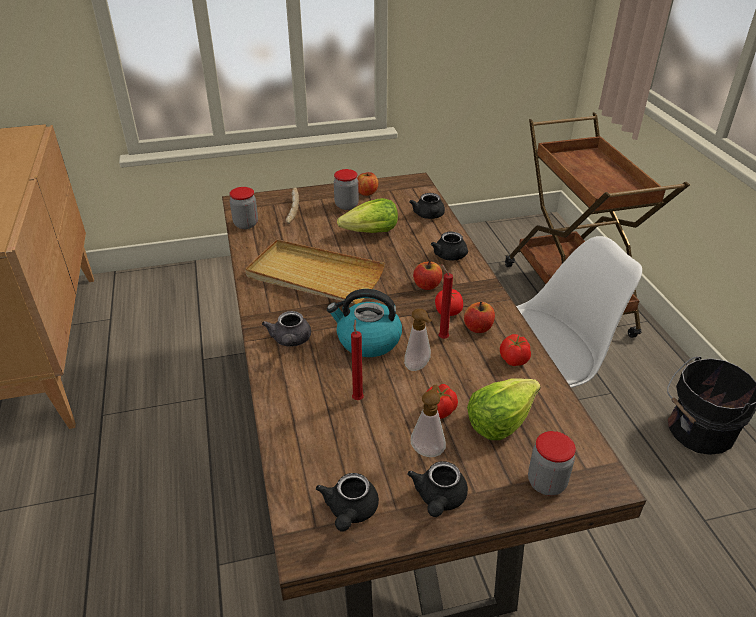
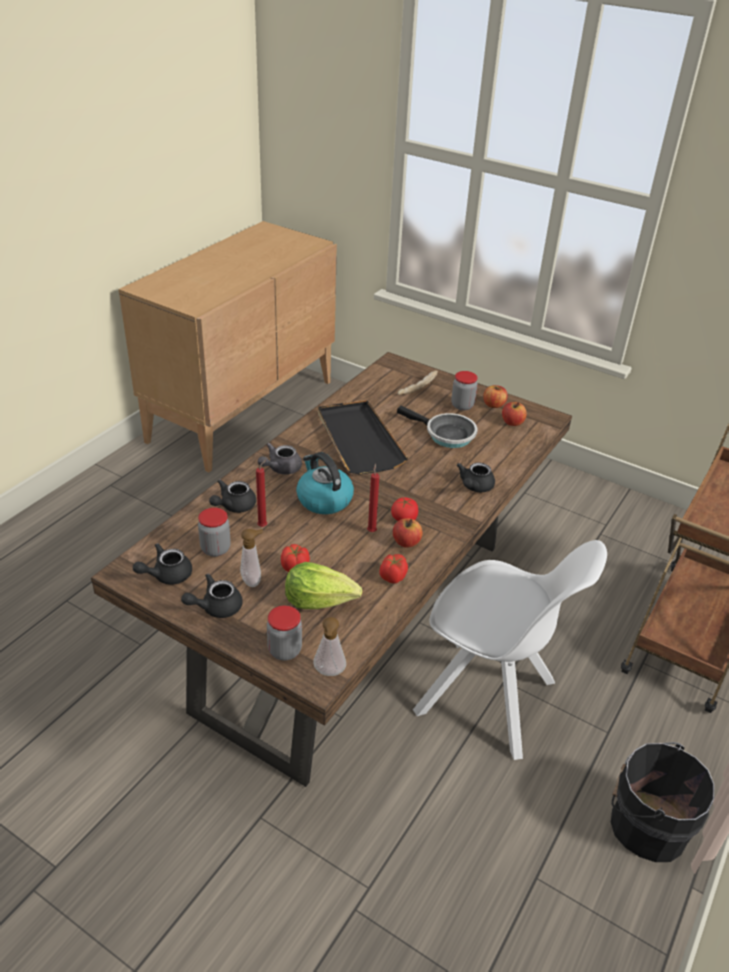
camera: 45 degrees right, 0 degrees up
(246, 224) = (372, 380): jar -> jar (215, 549)
(314, 276) = (358, 439): beige tray -> black tray
(371, 232) = (446, 435): lettuce -> frying pan
(418, 367) = (326, 536): soap dispenser -> soap dispenser (329, 673)
(427, 285) = (421, 493): apple -> apple (512, 422)
(429, 216) = (511, 449): black teapot -> black teapot (233, 506)

